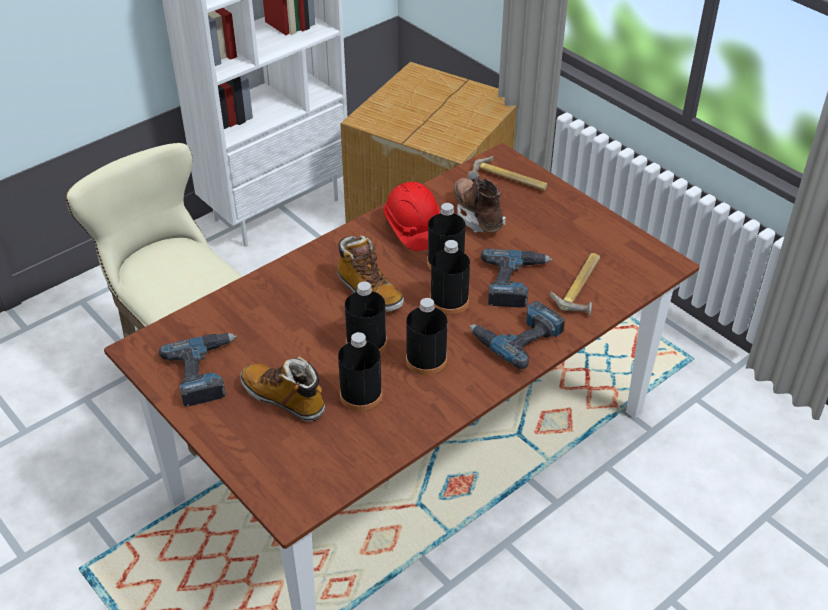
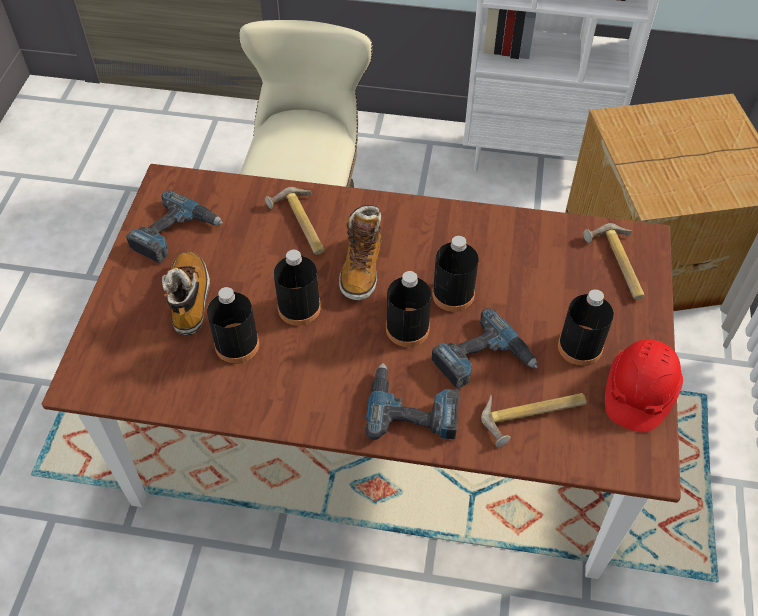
camera: 50 degrees right, 10 degrees up
(287, 300) = (299, 225): none -> hammer
(413, 228) = (473, 243): red hard hat -> red hard hat (638, 393)
(426, 360) = (318, 361): black bottle -> black bottle (579, 347)
(478, 216) = (541, 276): brown boot -> none

